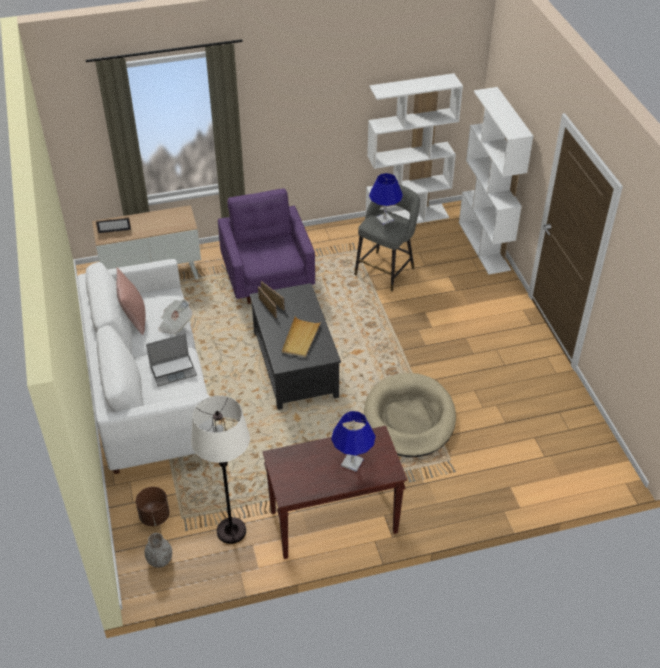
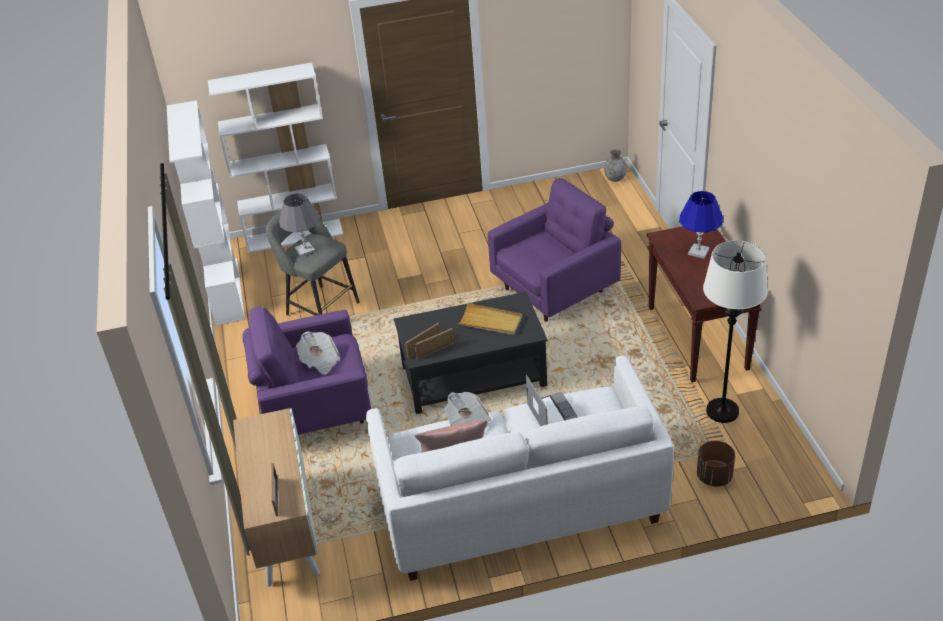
camera: 85 degrees left, 5 degrees down
(159, 560) = (772, 465): grey vase -> grey vase (615, 178)
(269, 250) = (320, 361): none -> newspaper
(384, 219) = (305, 250): blue table lamp -> grey table lamp
(409, 418) = (556, 289): beige dog bed -> purple armchair

